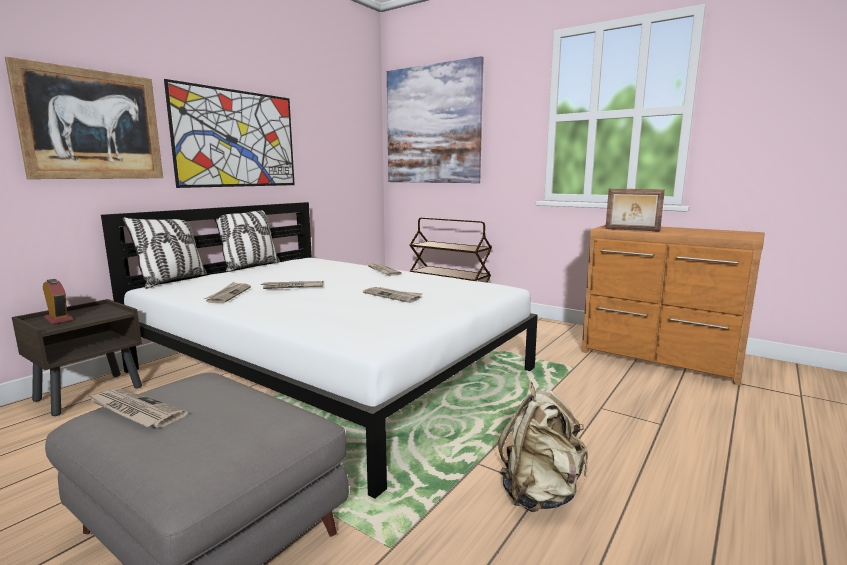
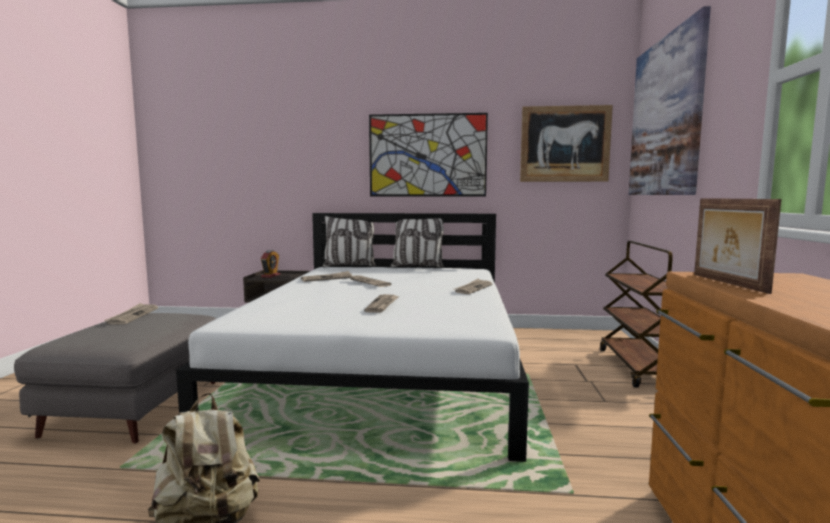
camera: 60 degrees right, 5 degrees down
(92, 125) = (319, 153): picture -> picture (564, 144)

